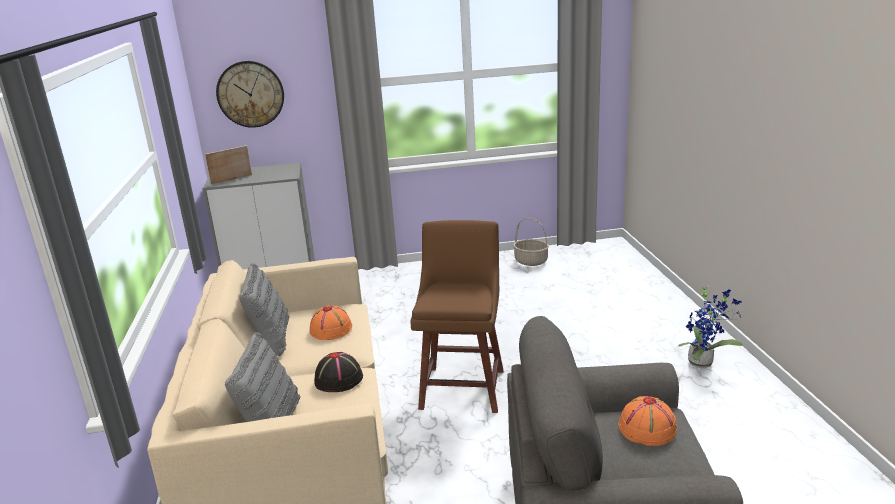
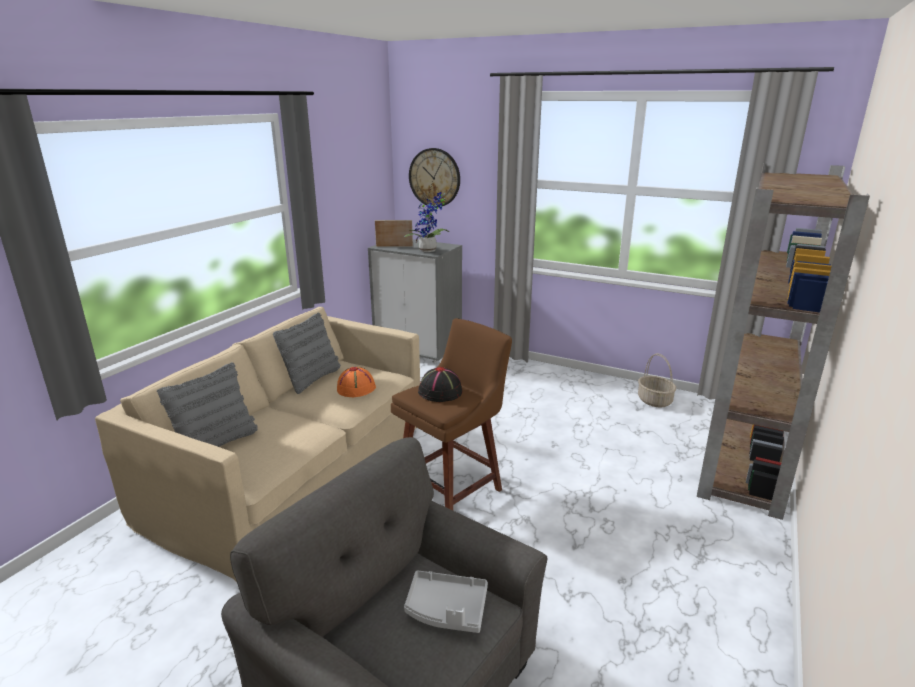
camera: 35 degrees right, 0 degrees up
(339, 379) = (303, 429): black hat -> black hat (440, 392)
(625, 272) = (744, 450): none -> brown bookcase
(647, 428) = (446, 609): orange hat -> grey tray
(703, 363) = (715, 587): potted plant -> potted plant (429, 251)

